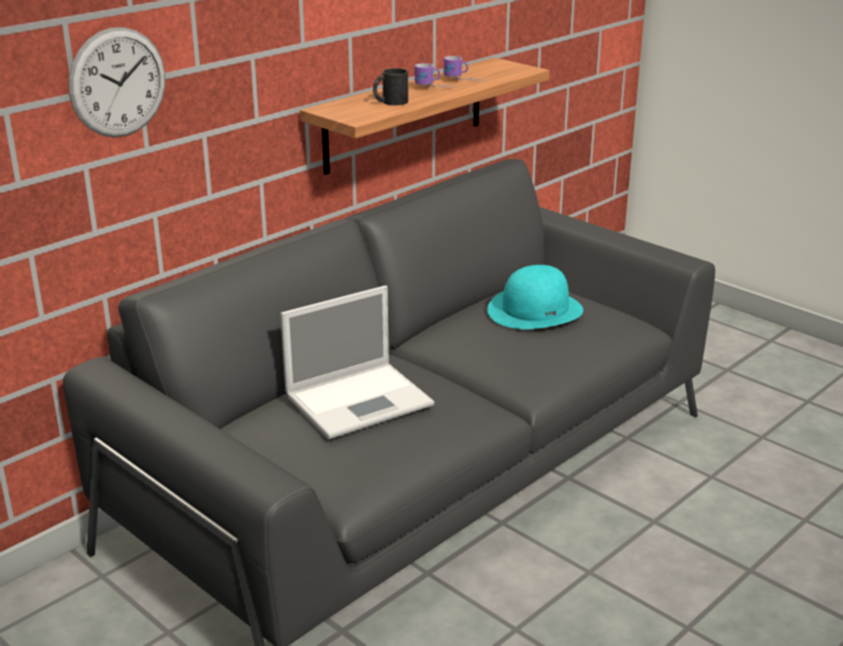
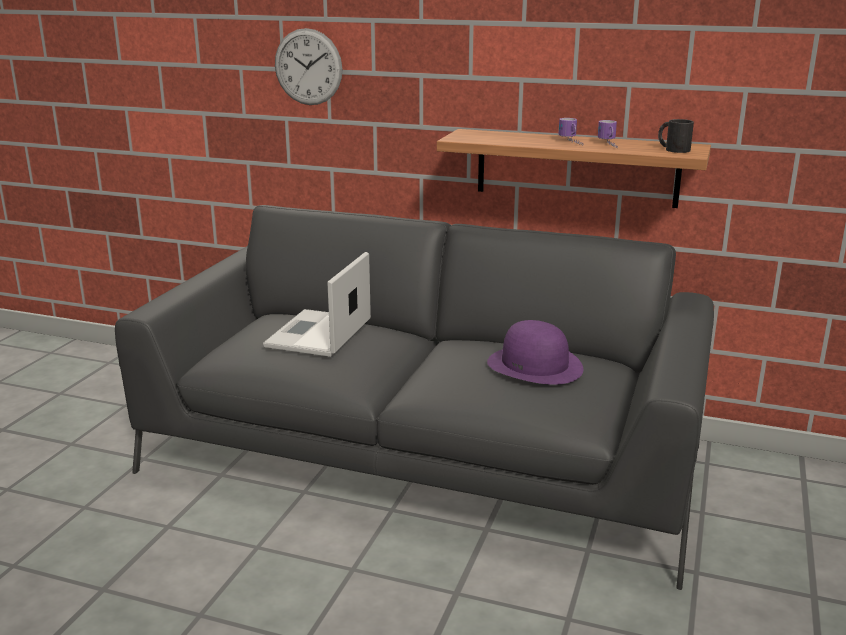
camera: 65 degrees right, 5 degrees down
(361, 399) = (318, 335): laptop -> laptop turned 75 degrees clockwise
(390, 102) = (511, 139): black mug -> black mug (673, 149)
(535, 310) = (535, 365): turquoise hat -> purple hat

